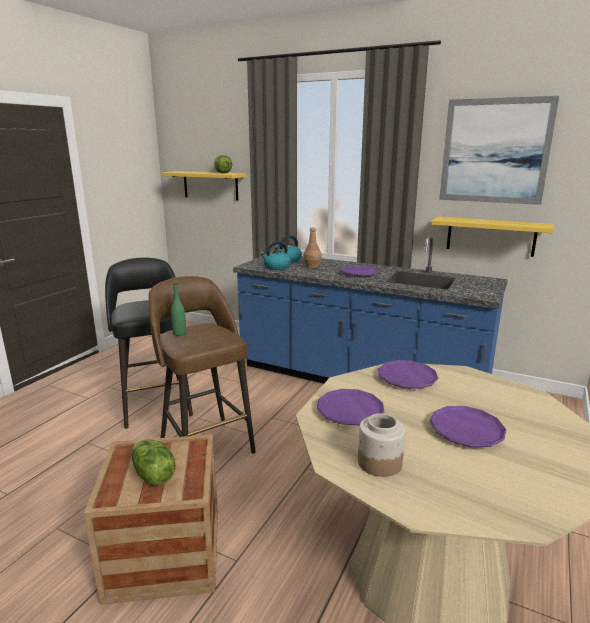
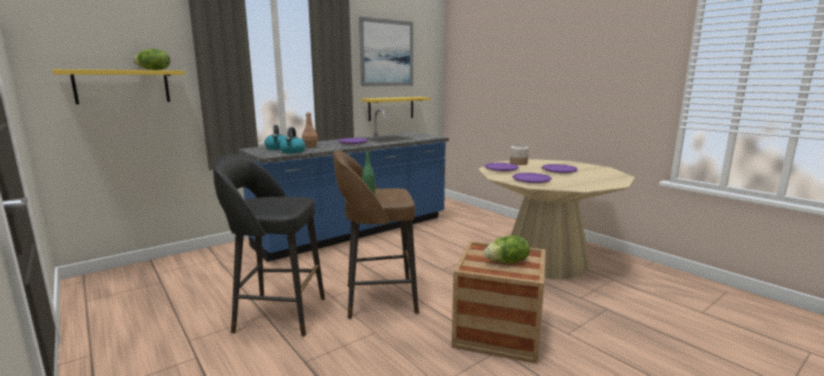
camera: 65 degrees left, 5 degrees down
(379, 463) = (581, 183): jar -> jar (518, 163)

